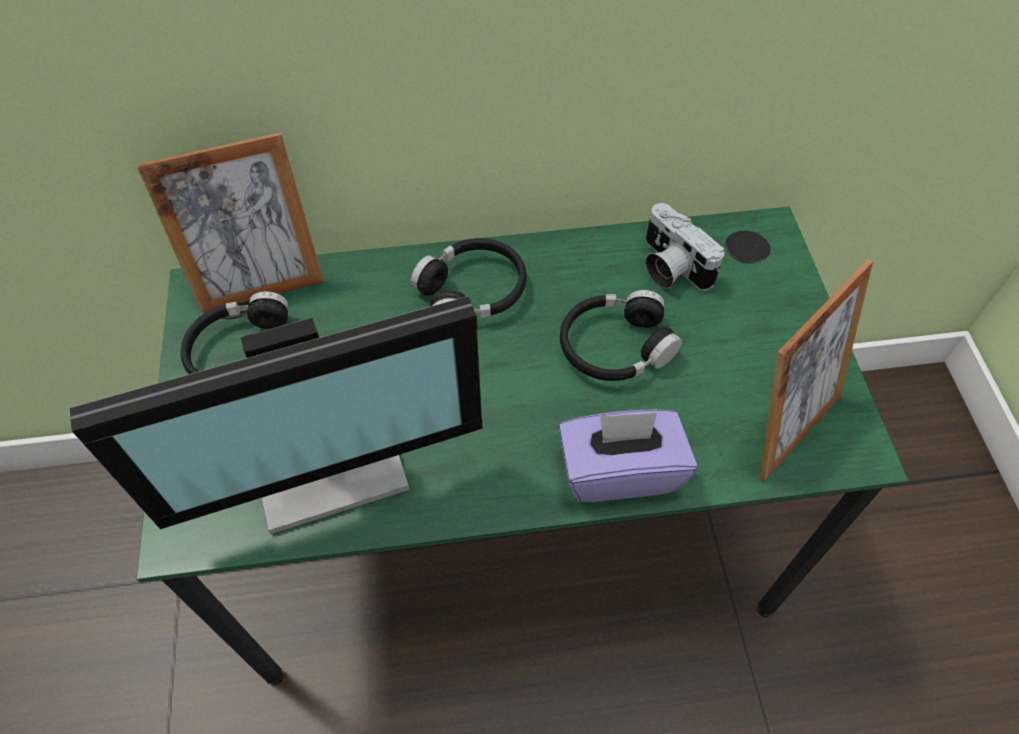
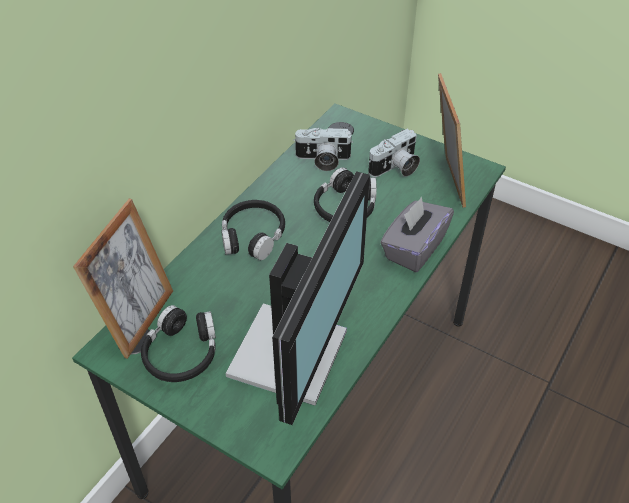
camera: 50 degrees left, 10 degrees down
(619, 471) = (413, 249): purple tissue box -> grey tissue box
(745, 351) = (395, 168): none -> camera

